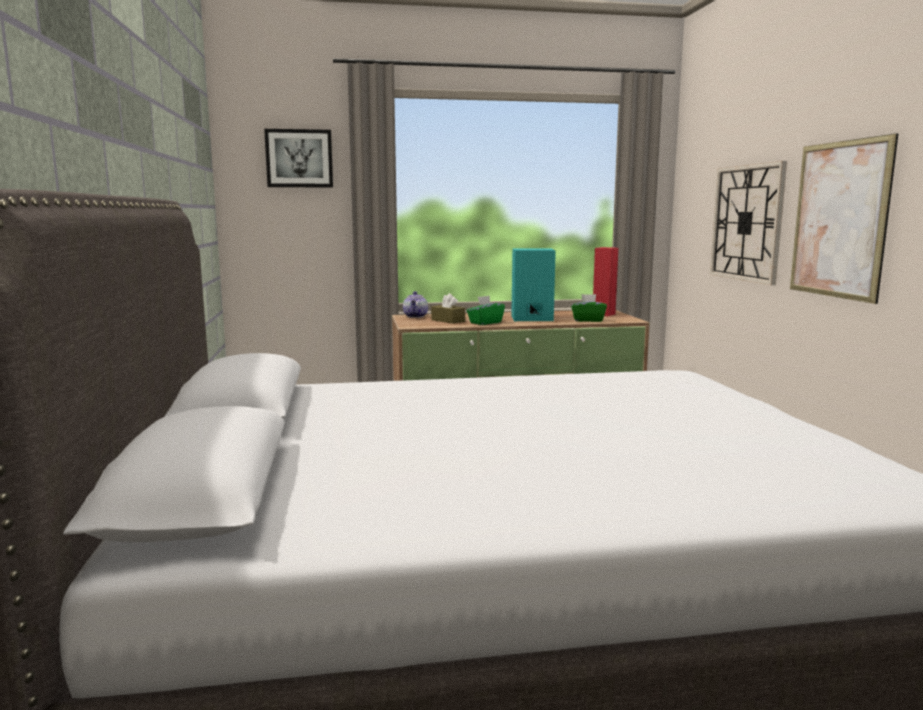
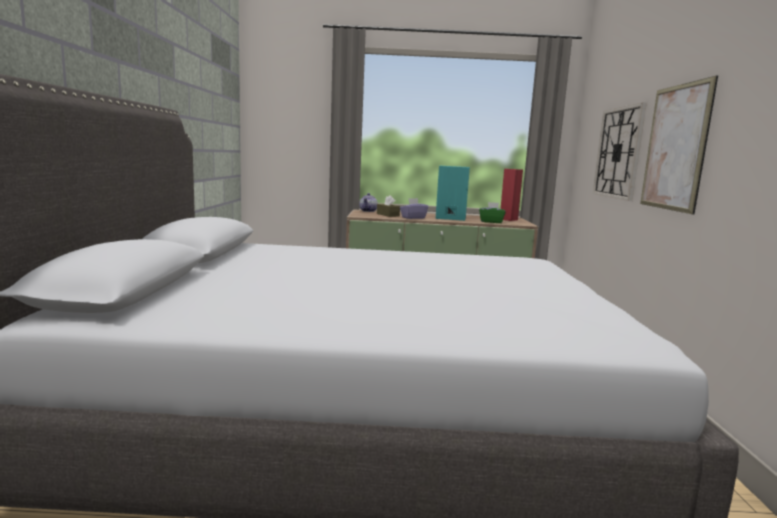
camera: 10 degrees right, 0 degrees up
(299, 158) = (298, 95): picture -> none
(485, 322) = (413, 218): green tissue box -> purple tissue box

